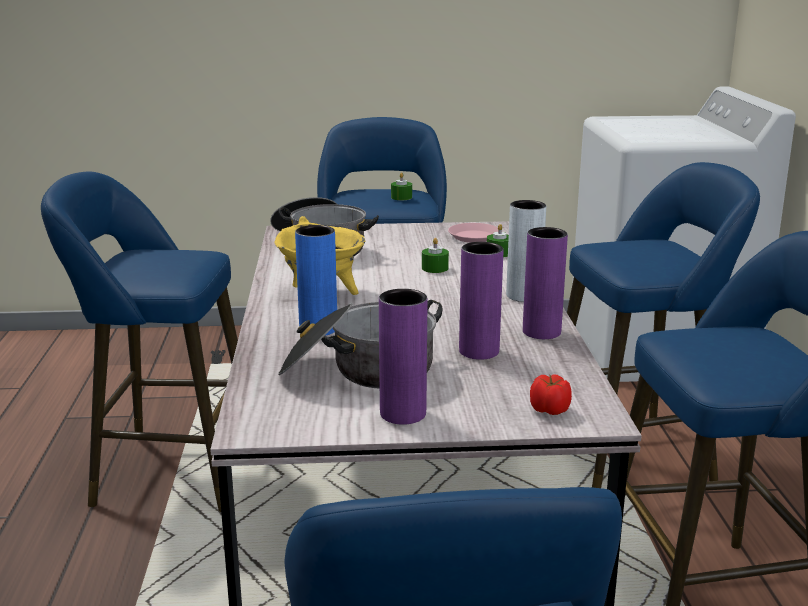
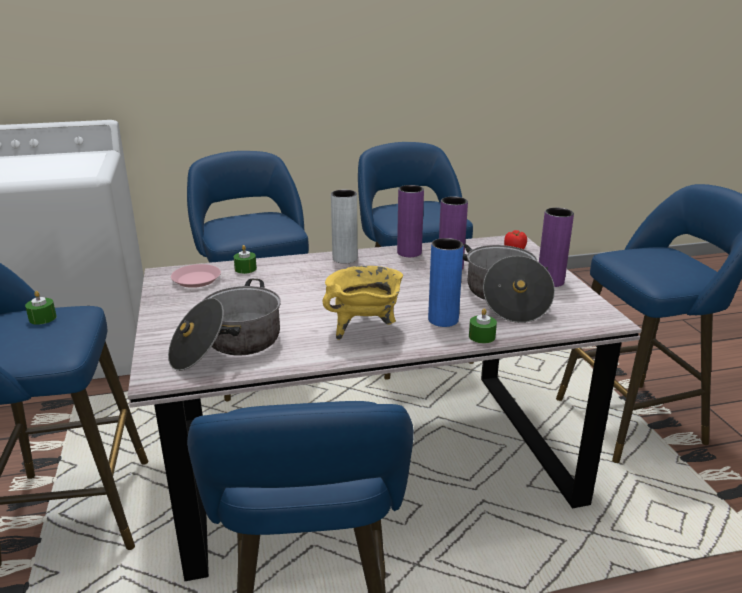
camera: 100 degrees left, 5 degrees up
(435, 268) = (288, 289): green candle -> green candle (482, 336)

